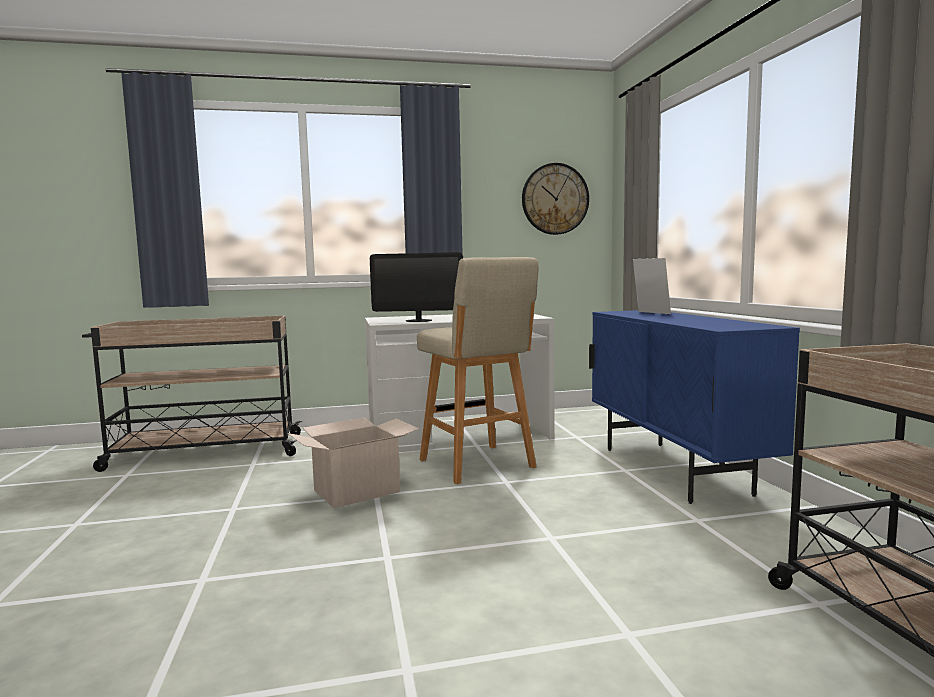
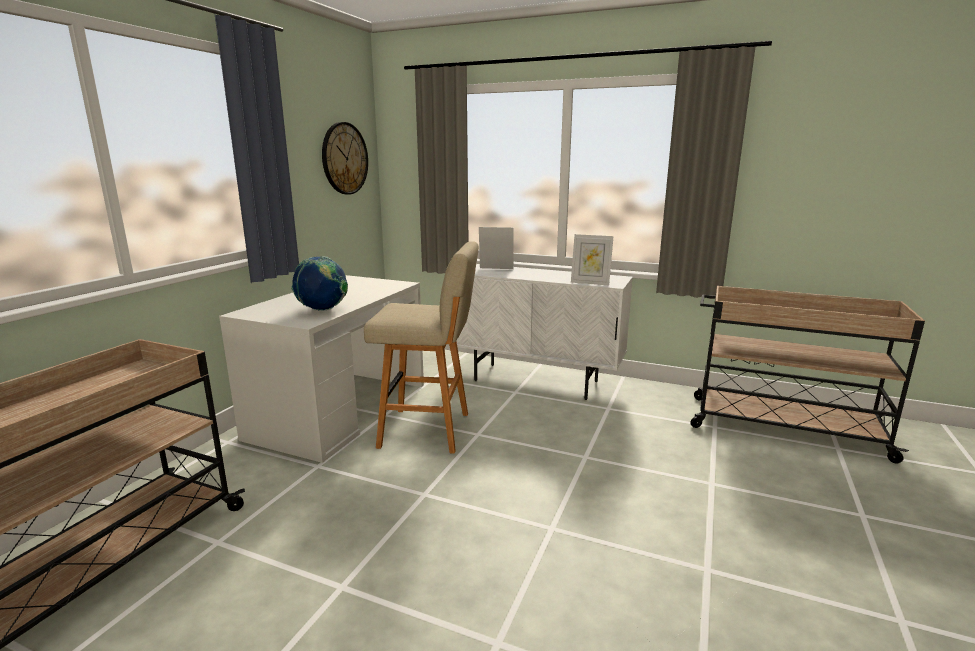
camera: 55 degrees left, 10 degrees up
(357, 491) = (403, 501): cardboard box -> none
(418, 320) = (323, 310): monitor -> globe
(673, 470) = (536, 381): blue cabinet -> white cabinet
(700, 325) = (590, 283): none -> picture frame

